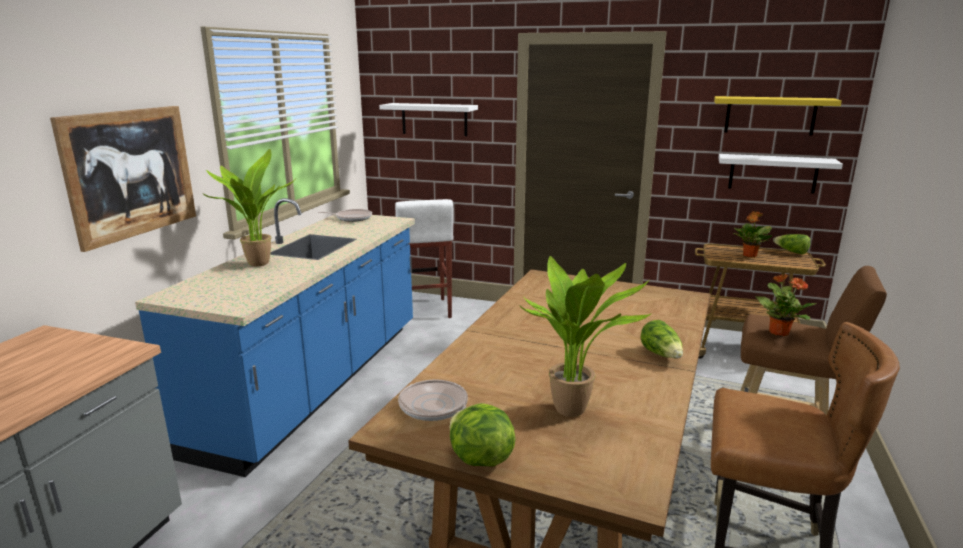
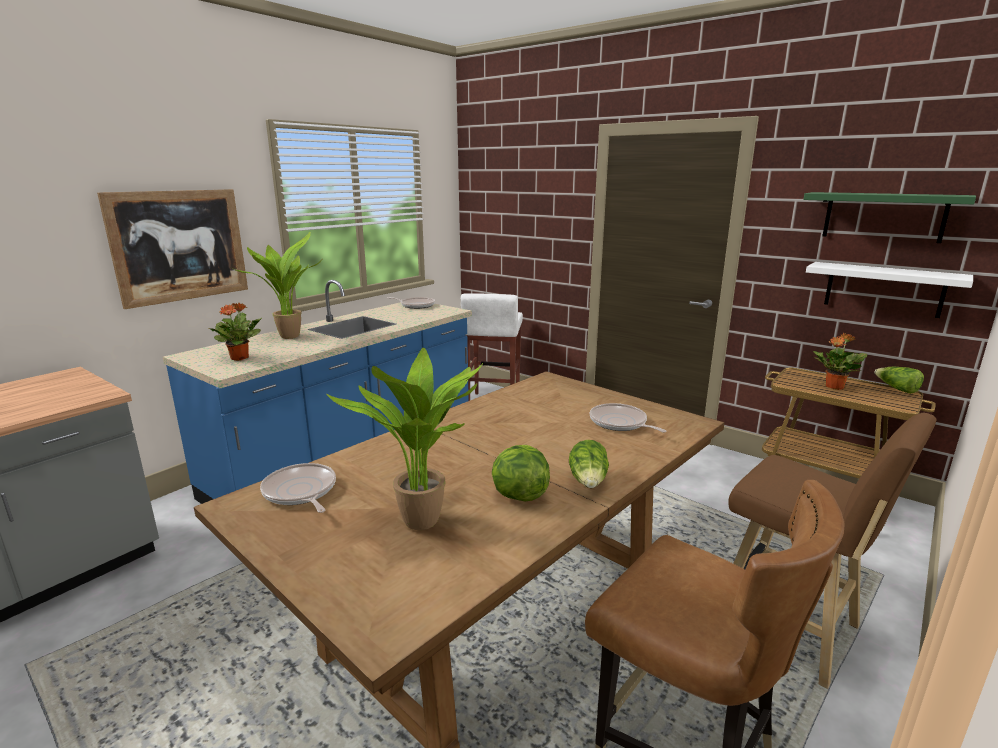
camera: 20 degrees right, 0 degrees up
(434, 119) = (519, 215): white shelf -> none
(479, 459) = (278, 553): lettuce -> lettuce (518, 495)
(637, 305) = (620, 423): none -> frying pan
(770, 115) = (883, 216): yellow shelf -> green shelf
(778, 332) = (786, 481): potted plant -> potted plant (240, 358)

